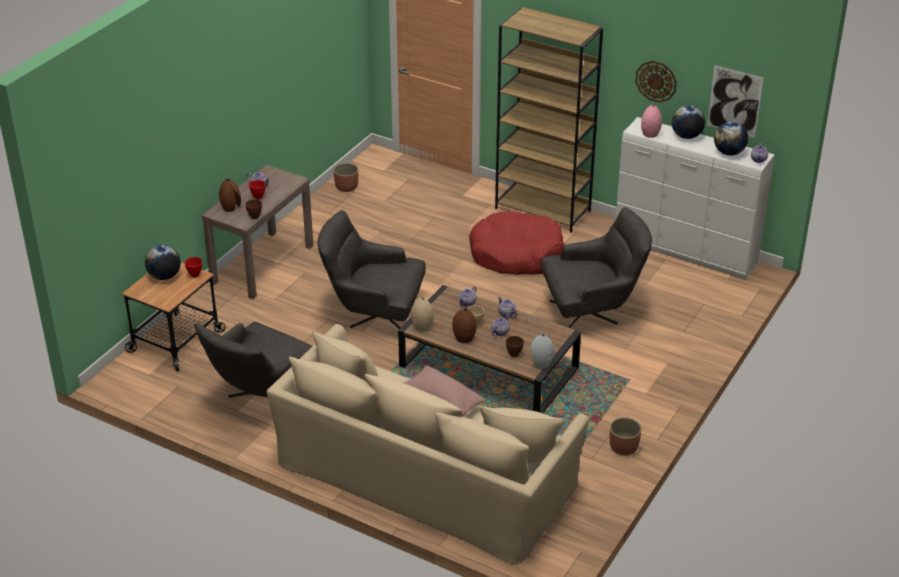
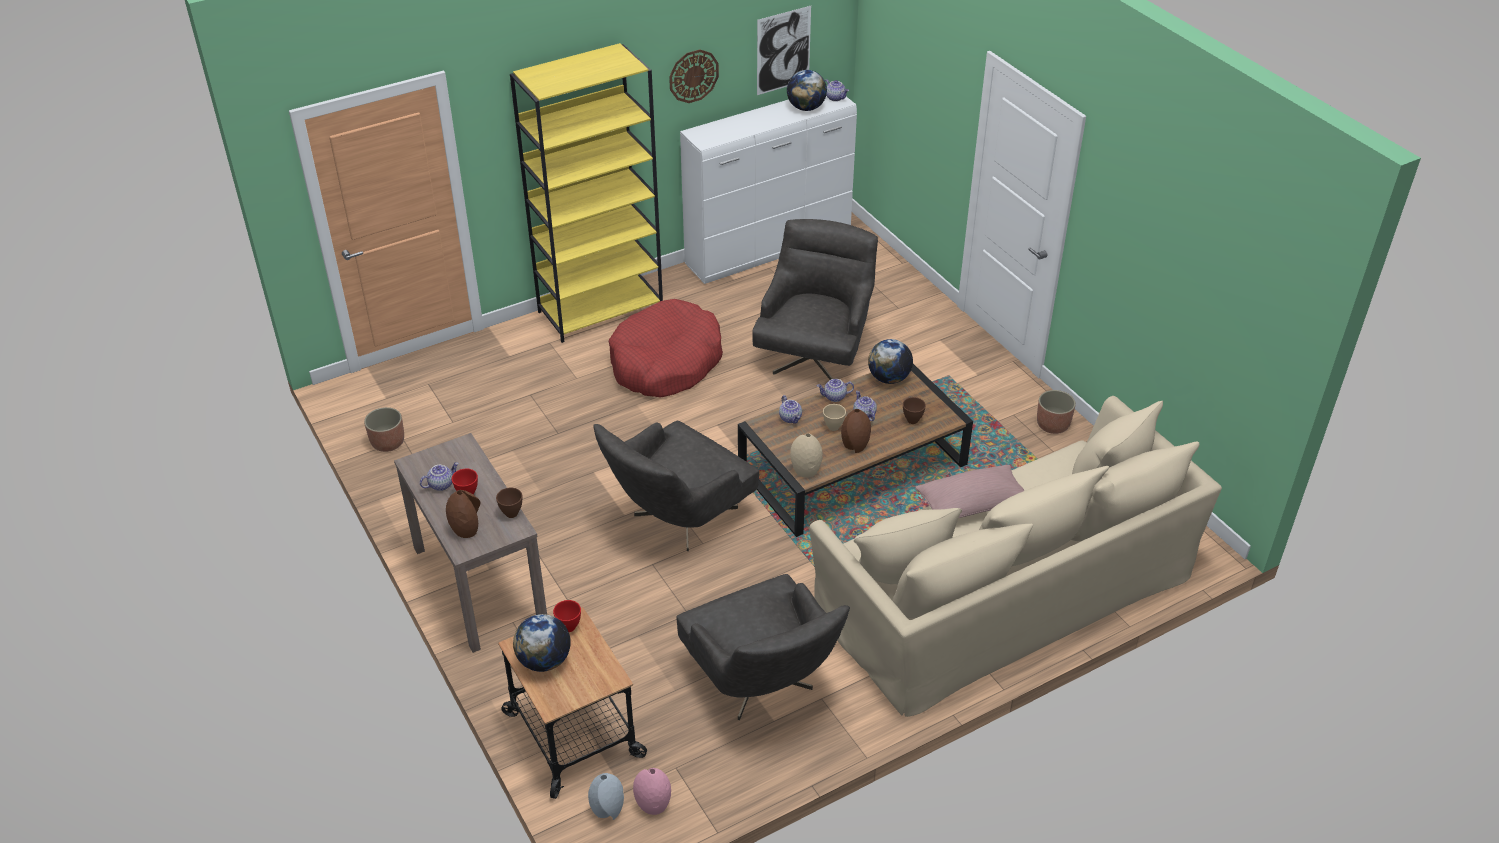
camera: 60 degrees left, 5 degrees up
(541, 364) = (943, 408): grey vase -> grey vase (608, 810)
(543, 210) = (601, 309): brown bookcase -> yellow bookcase
(650, 134) = (723, 137): pink vase -> pink vase (654, 805)
(686, 136) = (750, 118): globe -> globe (889, 378)

